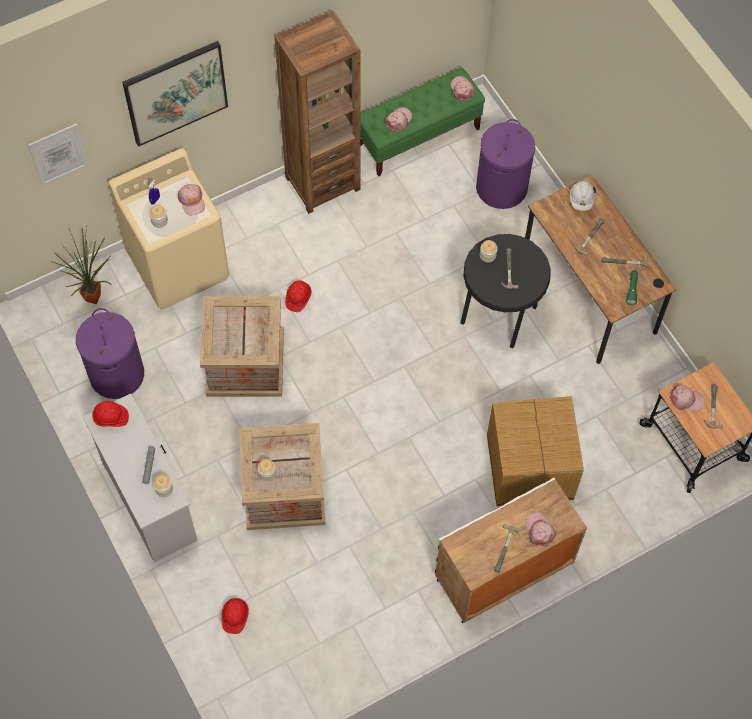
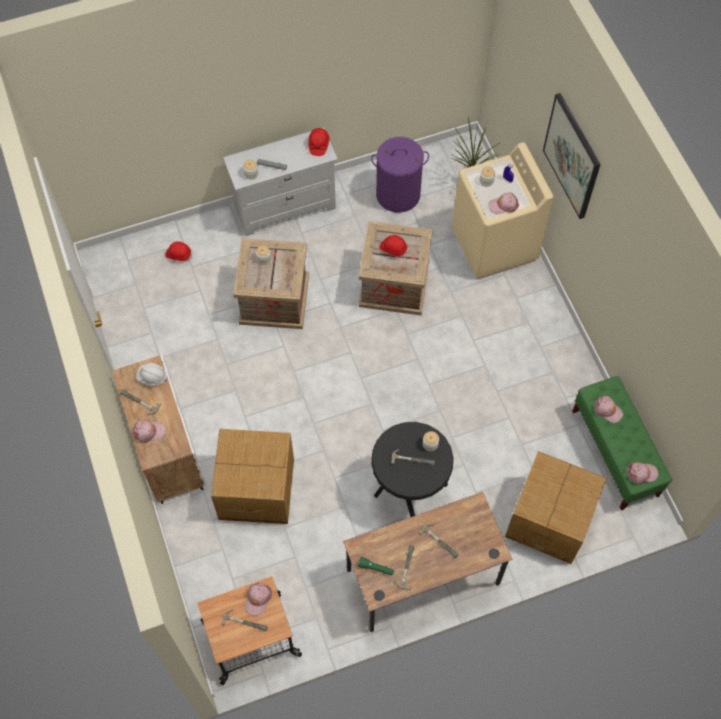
camera: 100 degrees right, 0 degrees up
(59, 154) = (523, 80): picture -> none
(298, 298) = (450, 330): red hard hat -> red hard hat (393, 249)
(322, 183) = (568, 364): brown bookcase -> none
(501, 187) = (551, 519): purple laundry basket -> cardboard box
(581, 200) = (483, 542): white hard hat -> white hard hat (152, 377)

